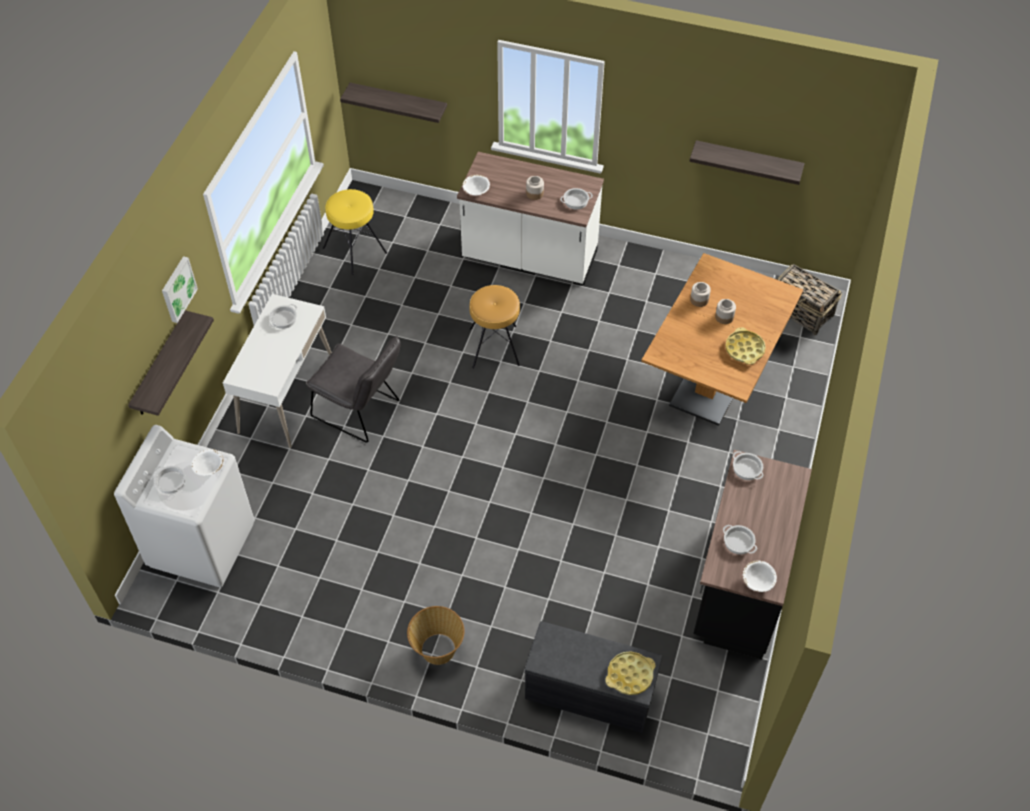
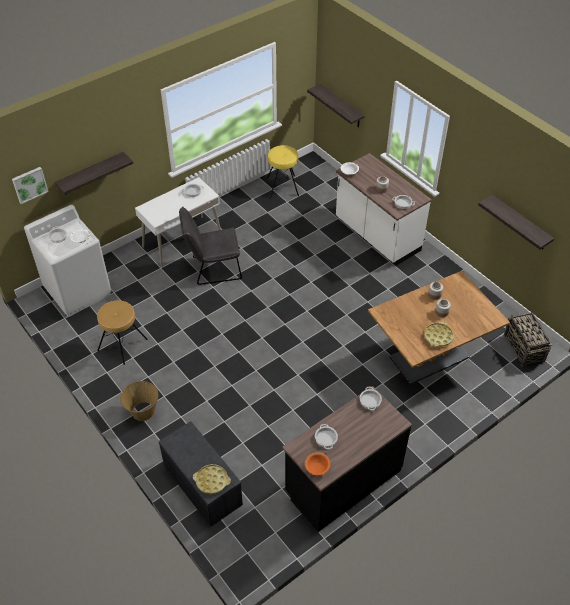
camera: 35 degrees right, 5 degrees down
(177, 289) = (119, 135): picture -> picture (29, 184)
(361, 411) = (212, 268): grey chair -> grey chair turned 105 degrees clockwise
(495, 346) = (314, 272): brown stool -> brown stool (123, 345)
(758, 581) = (317, 467): white bowl -> orange bowl

